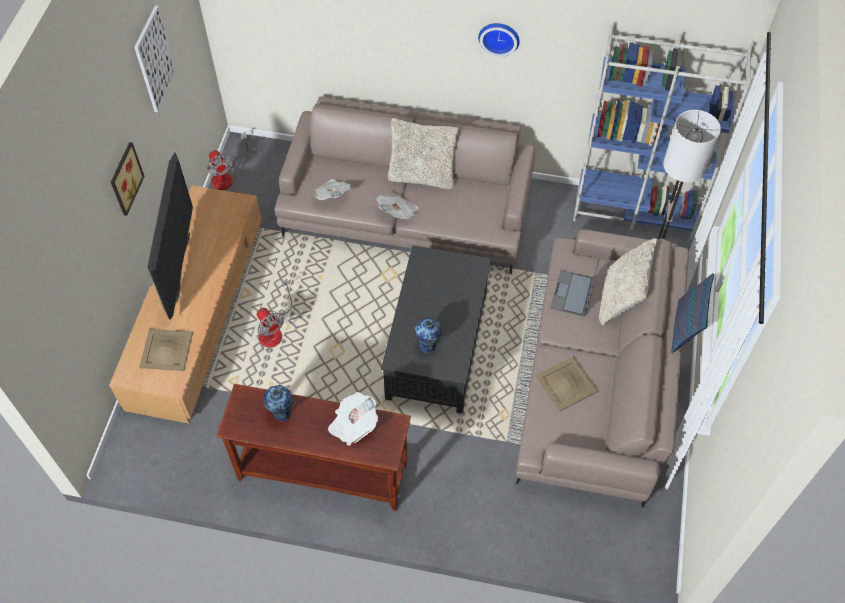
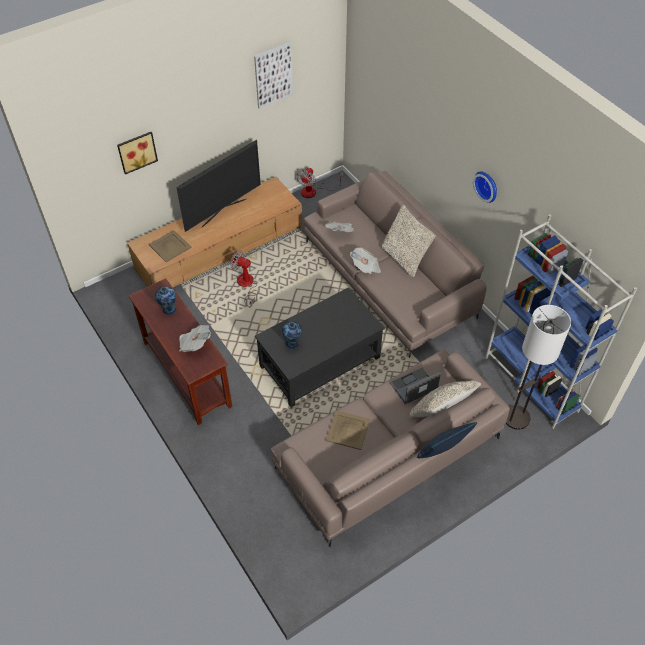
camera: 45 degrees right, 5 degrees down
(124, 178) = (205, 129): picture -> picture (136, 151)
(273, 329) = (246, 285): fan -> fan turned 105 degrees clockwise

